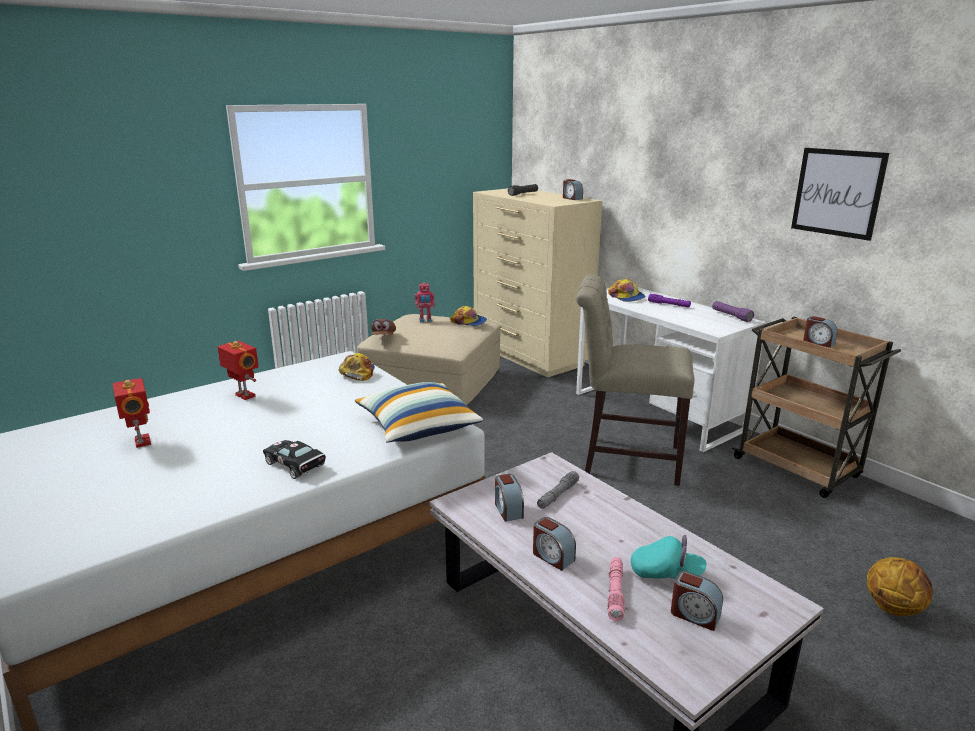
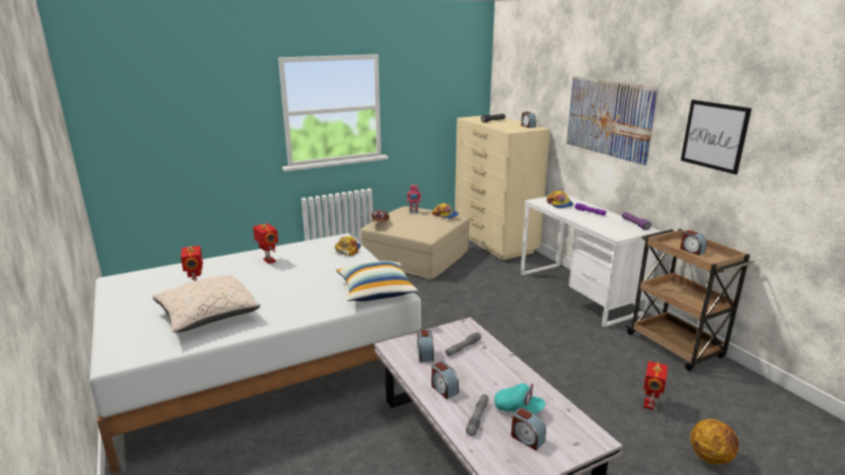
camera: 10 degrees right, 0 degrees up
(170, 484) = (208, 316): none -> beige pillow
(296, 465) = (288, 311): black toy car -> none
(615, 593) = (478, 418): pink flashlight -> grey flashlight
(625, 459) = (542, 327): beige chair -> none
(686, 180) = (609, 118): none -> picture
(795, 547) = (650, 404): none -> toy robot

